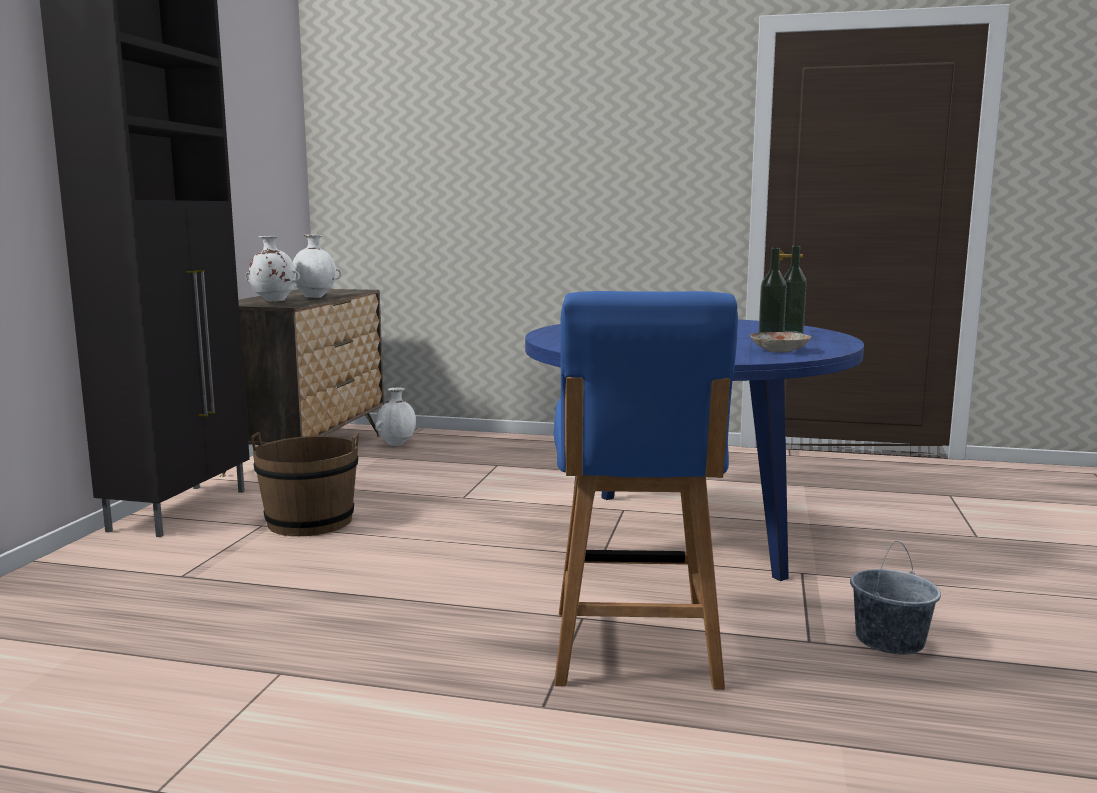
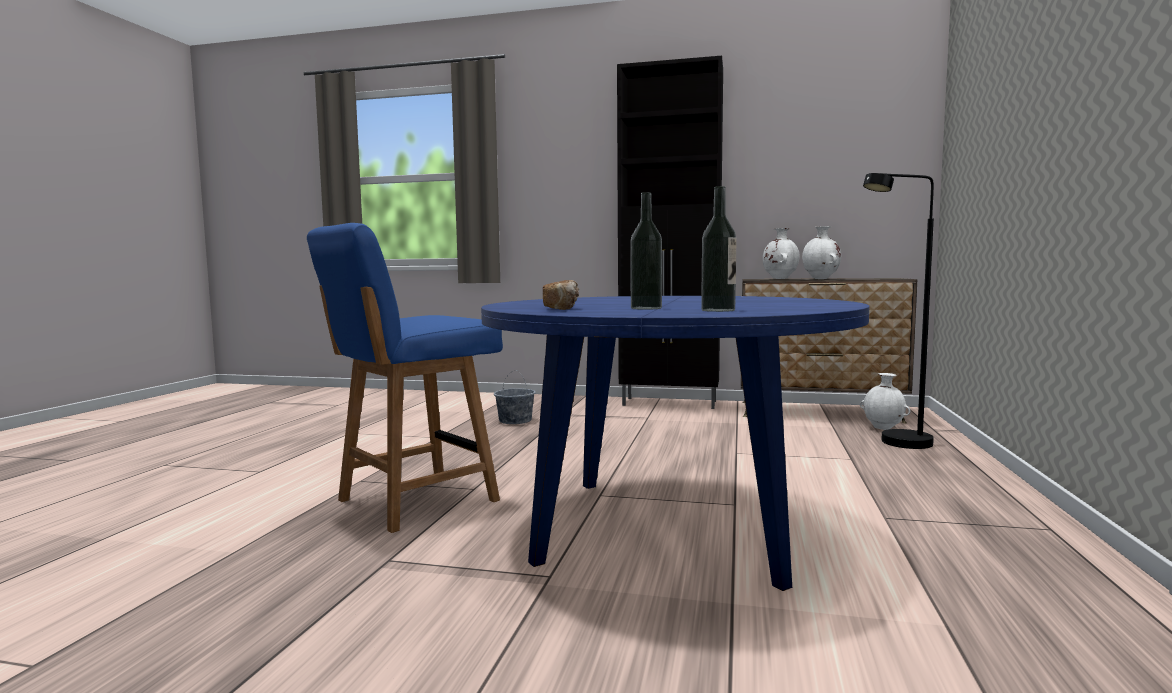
camera: 90 degrees right, 5 degrees down
(310, 522) = (657, 424): brown bucket -> none
(455, 448) = (897, 444): none -> black floor lamp
(634, 650) = (414, 501): blue chair -> blue chair turned 45 degrees counterclockwise
(779, 350) = (561, 308): plate -> bread
(889, 640) = (365, 598): grey bucket -> grey bucket (515, 420)

